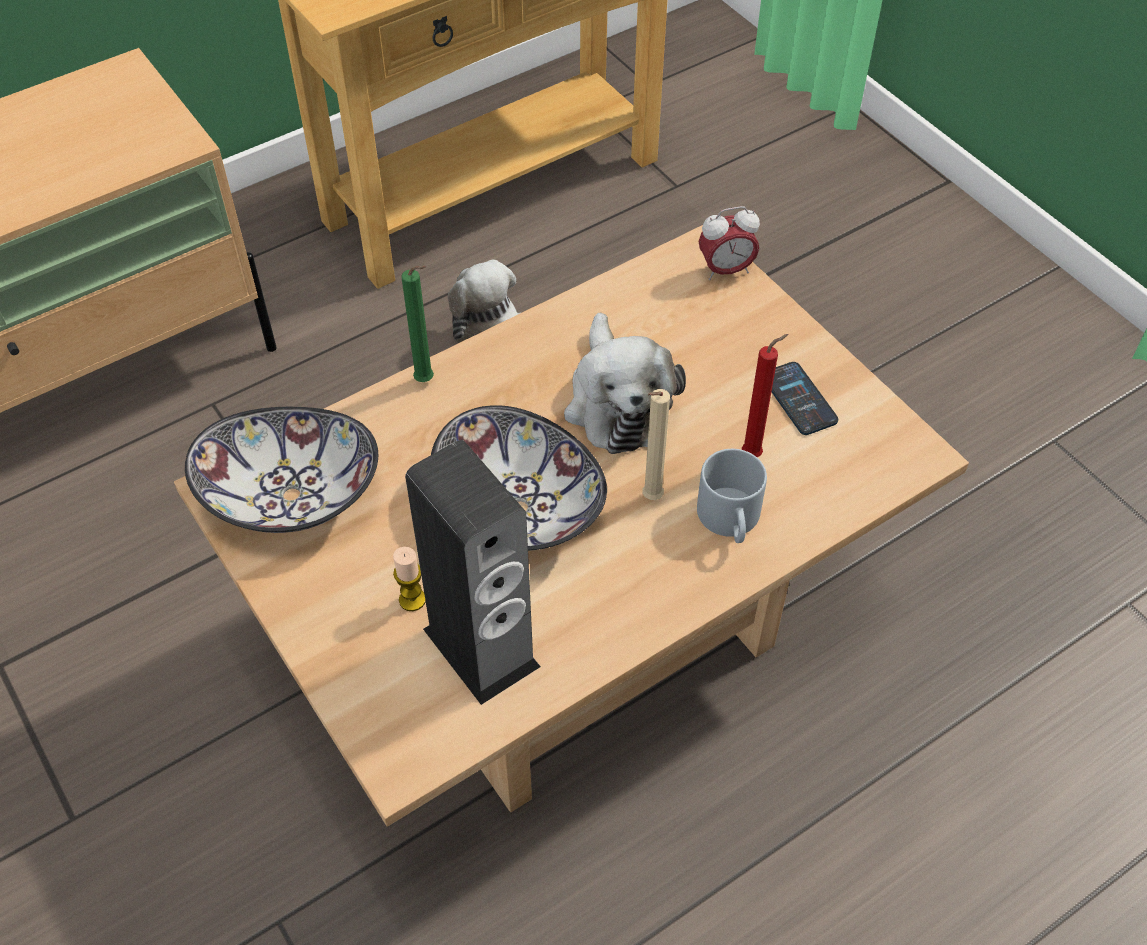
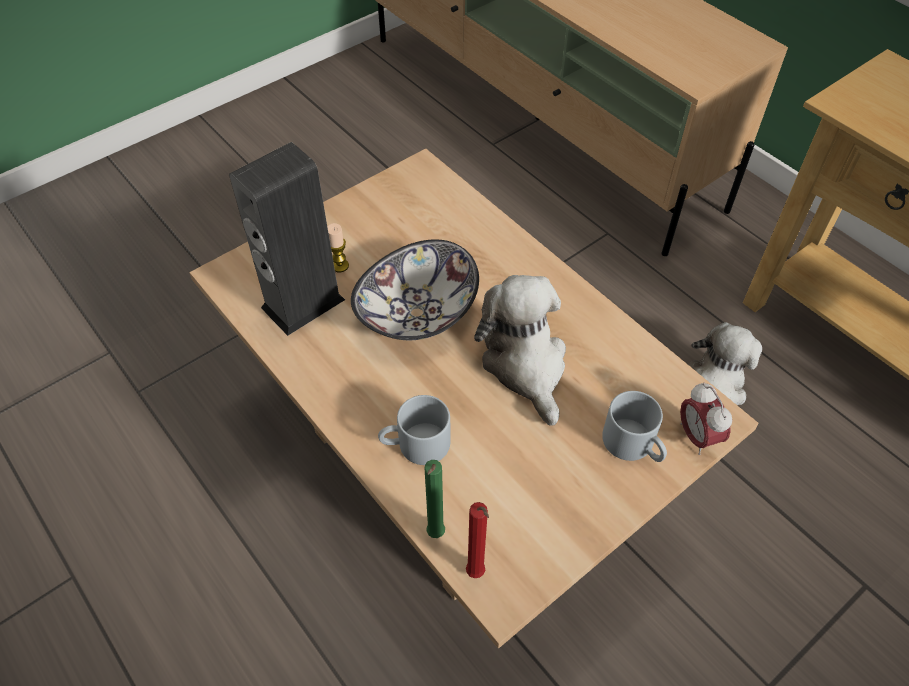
camera: 85 degrees right, 0 degrees up
(292, 494) = (419, 199): bowl -> none
(427, 381) = (526, 252): green candle -> green candle (434, 535)
(617, 402) = (525, 365): plush toy -> plush toy turned 90 degrees clockwise
(649, 499) = (432, 390): beige candle -> none
(735, 321) = (635, 445): none -> grey mug
(754, 454) = (485, 461): red candle -> red candle (476, 575)
(799, 399) = (551, 495): phone -> none

